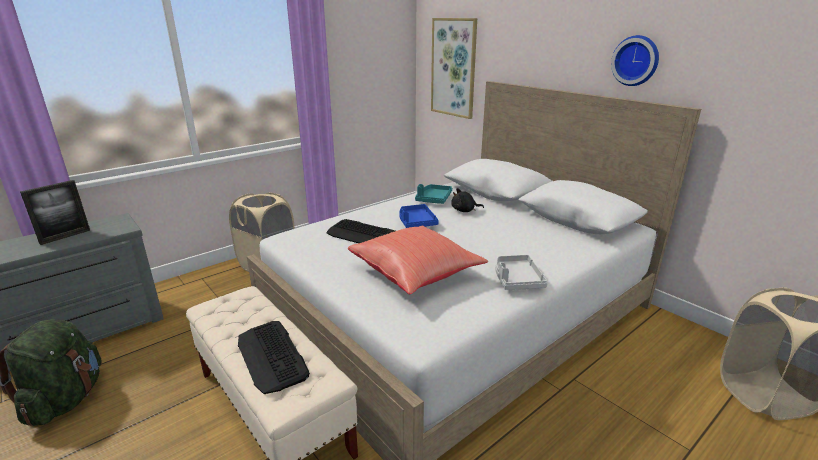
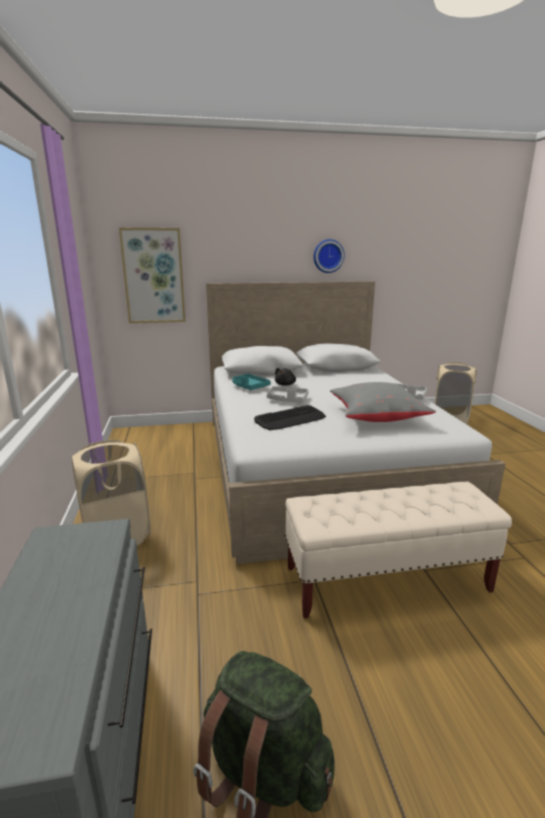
camera: 60 degrees left, 5 degrees down
(65, 236) = (58, 588): picture frame -> none
(272, 356) = (424, 502): keyboard -> none
(416, 222) = (287, 400): blue tray -> grey tray
(416, 274) = (376, 417): red pillow -> grey pillow

